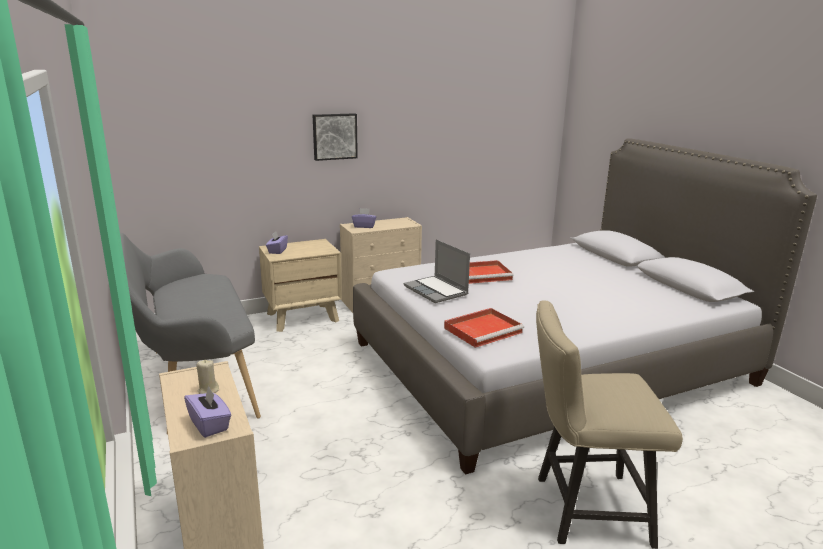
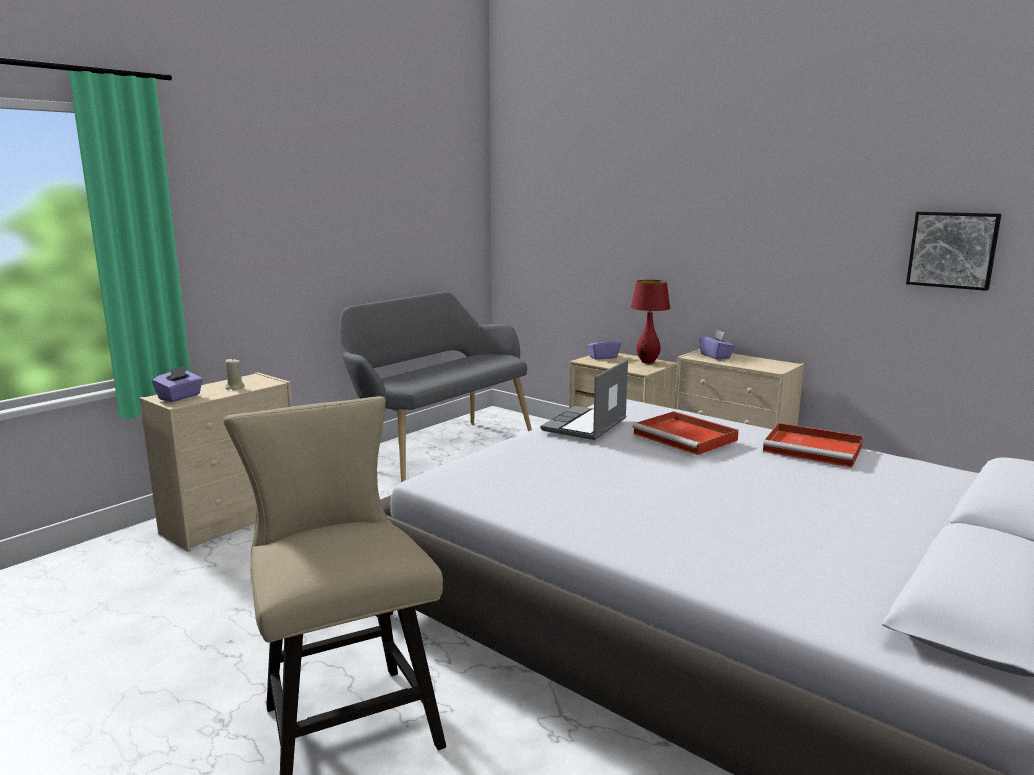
camera: 65 degrees right, 5 degrees down
(311, 244) = (647, 362): none -> red table lamp
(334, 136) = (707, 226): picture -> picture (952, 250)
(484, 330) = (495, 465): red tray -> red tray (815, 449)

